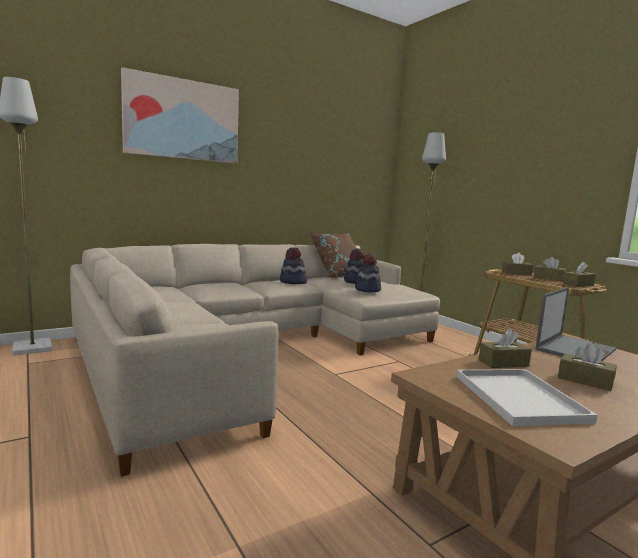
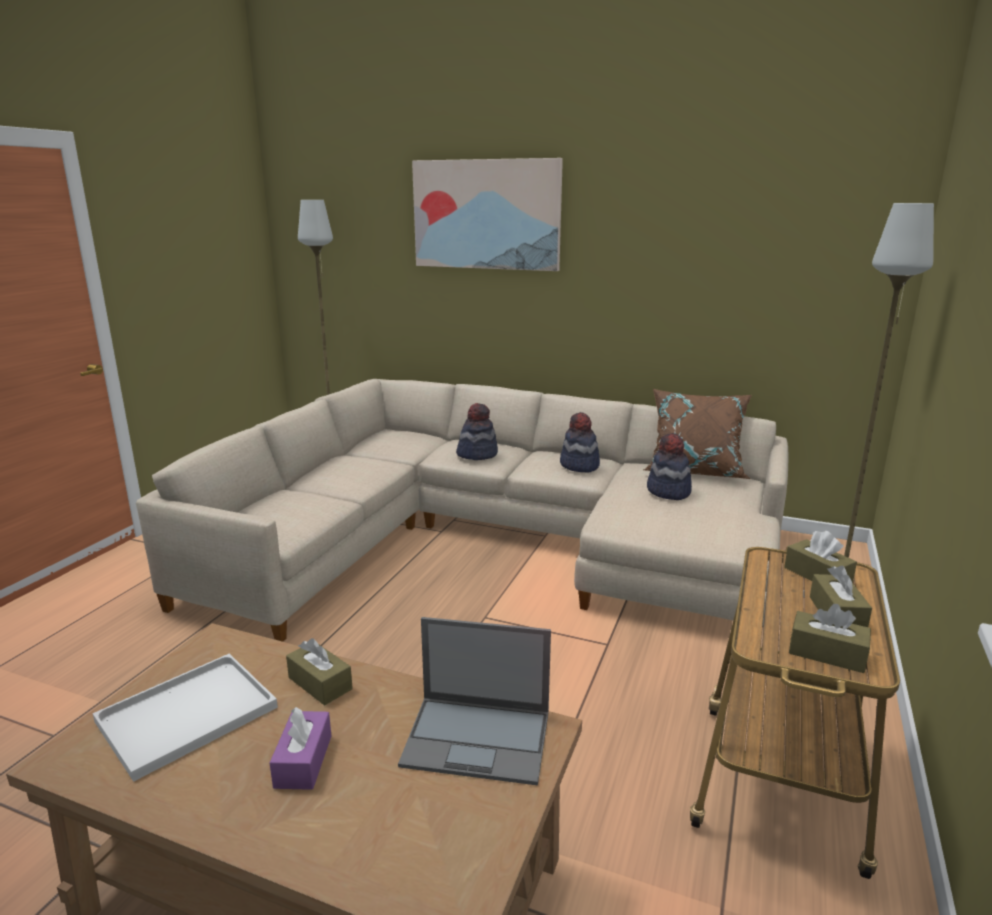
camera: 55 degrees right, 10 degrees up
(367, 290) = (642, 510): hat -> hat (477, 454)
(585, 381) = (303, 761): brown tissue box -> purple tissue box

